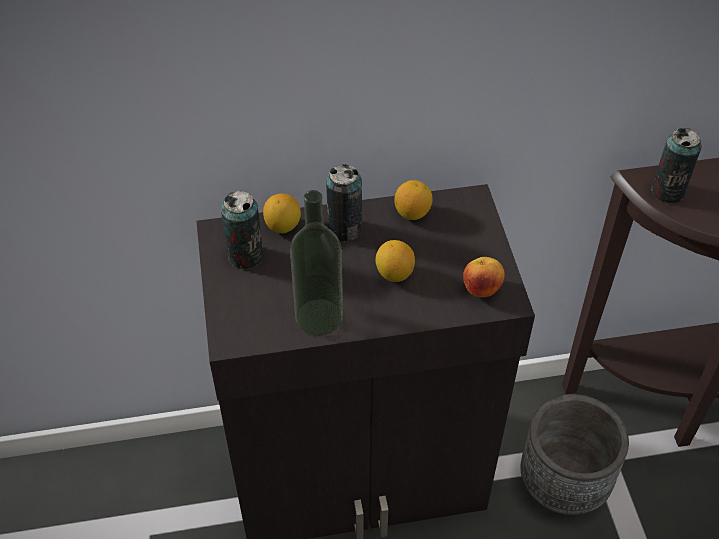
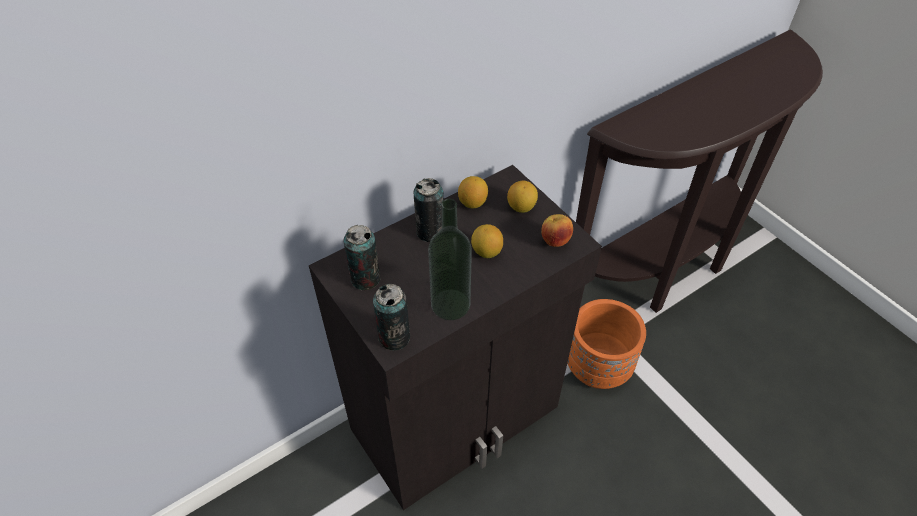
camera: 25 degrees left, 0 degrees up
(283, 226) = (381, 246): lemon -> lemon (521, 207)
(563, 484) = (598, 368): grey planter -> orange planter
(667, 192) = (632, 132): can -> can (394, 337)

